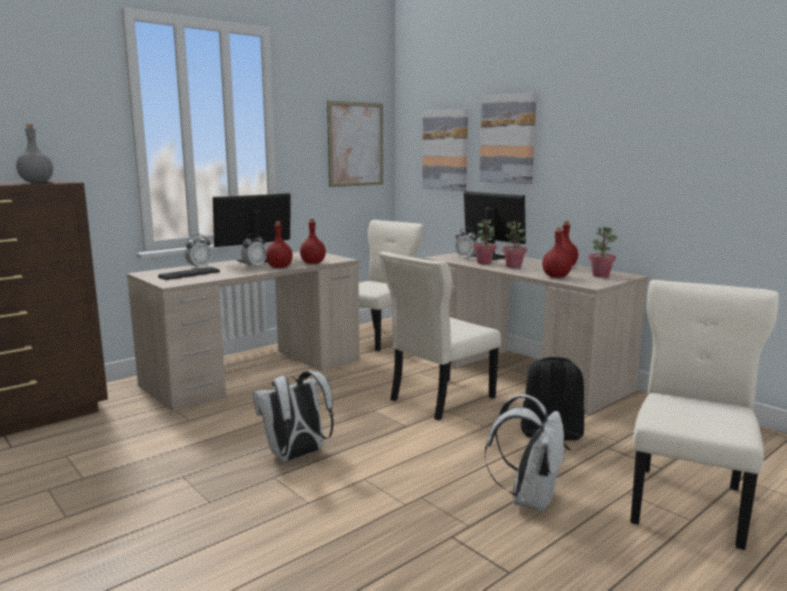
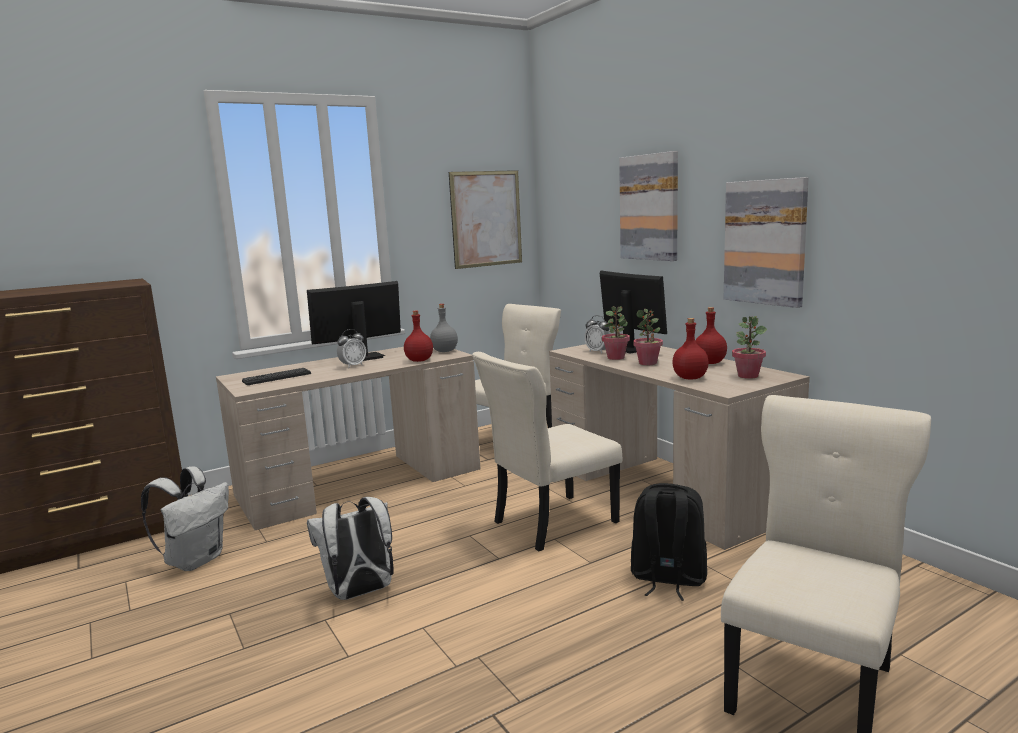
camera: 10 degrees right, 0 degrees up
(36, 182) = (104, 286): grey bottle -> grey bottle (444, 351)
(199, 267) = (294, 368): alarm clock -> none
(279, 267) = (378, 367): red bottle -> none
(445, 150) = (586, 221): picture -> picture (765, 242)
(529, 499) = (607, 667): white backpack -> white backpack (195, 560)

